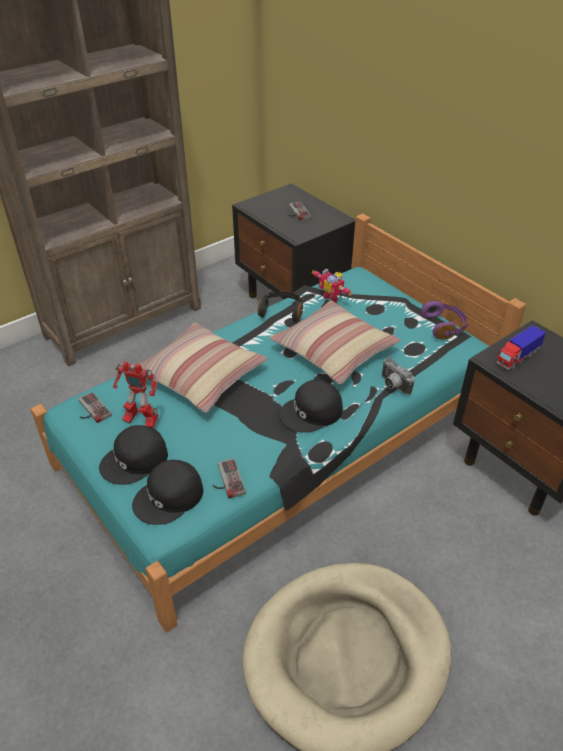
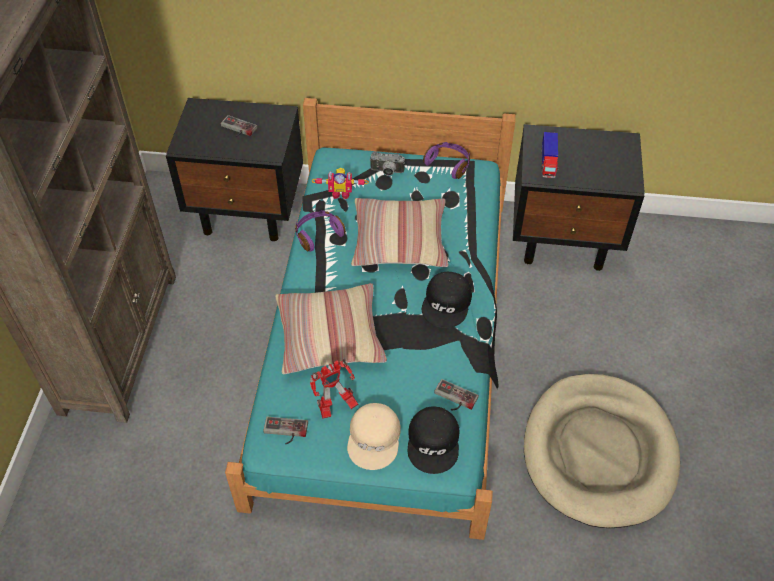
camera: 45 degrees left, 10 degrees up
(135, 460) = (375, 439): black cap -> beige cap
(281, 311) = (318, 234): black headphones -> purple headphones
(393, 385) = (472, 240): camera -> camera (386, 172)

